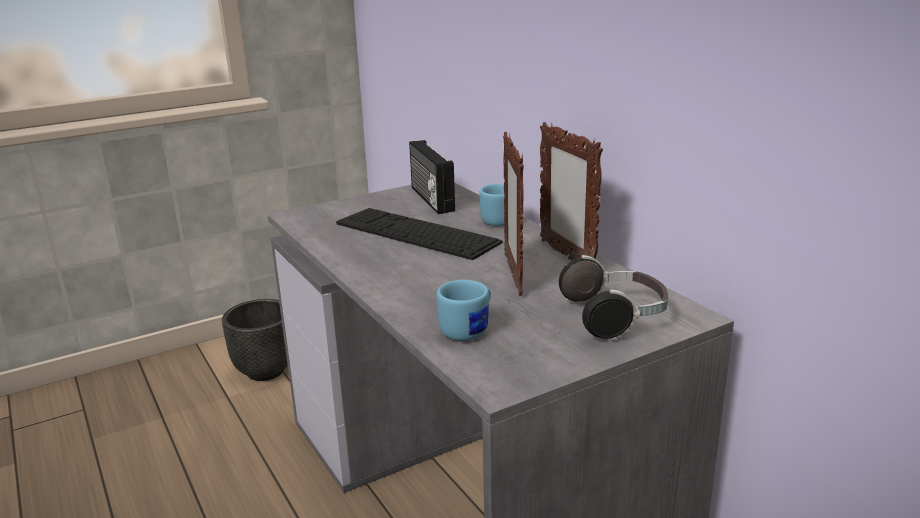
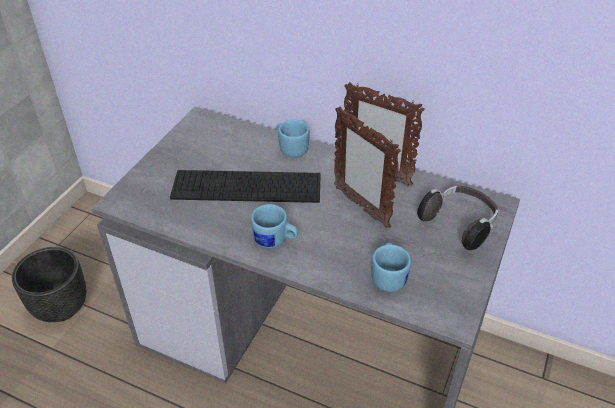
camera: 35 degrees left, 20 degrees up
(389, 272) = (275, 241): none -> blue mug
(430, 199) = (213, 139): radio -> none

